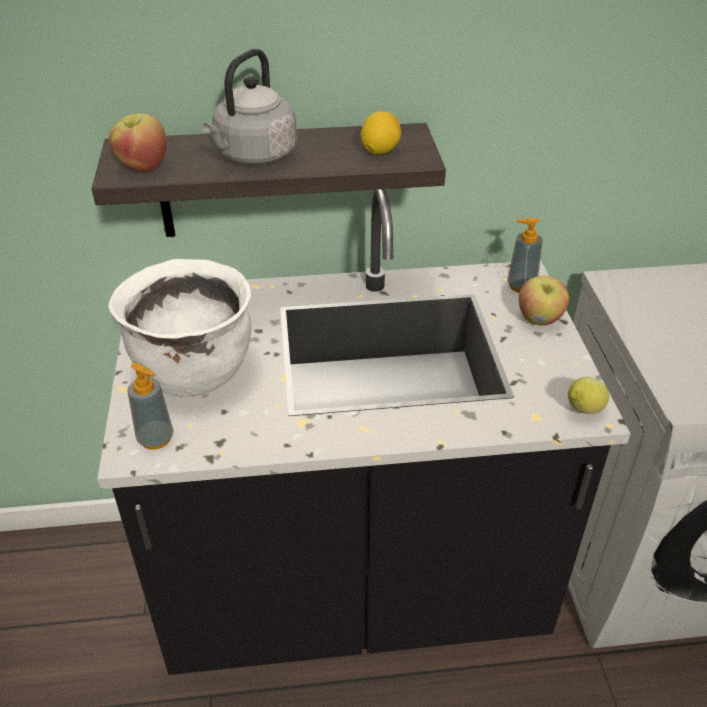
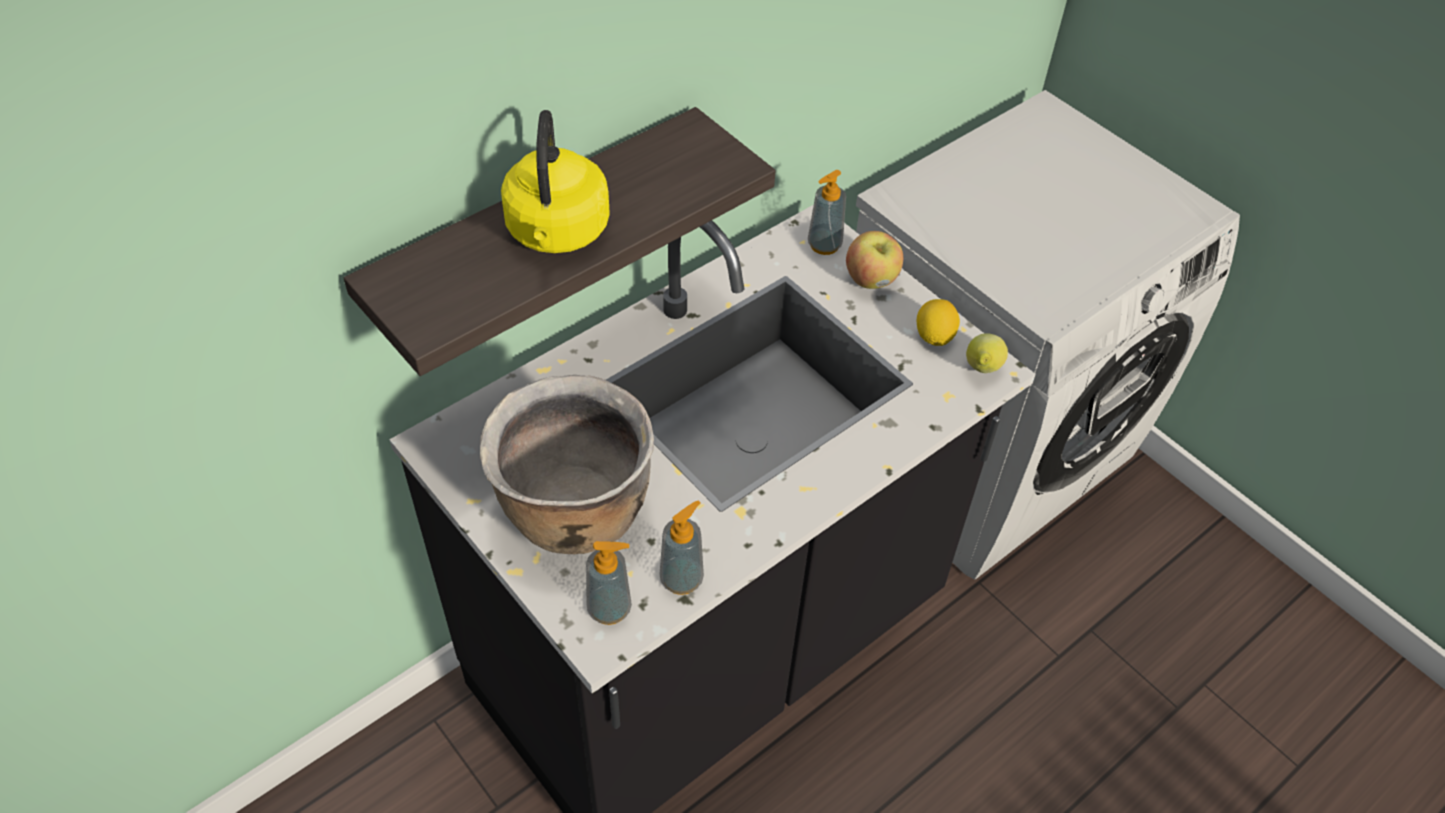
camera: 35 degrees left, 10 degrees up
(142, 166) = (443, 301): apple -> none
(193, 371) = (574, 510): white cooking pot -> brown cooking pot
(220, 444) = (681, 579): none -> soap dispenser
(253, 156) = (557, 233): grey kettle -> yellow kettle
(379, 151) = (688, 171): lemon -> lemon (934, 337)

